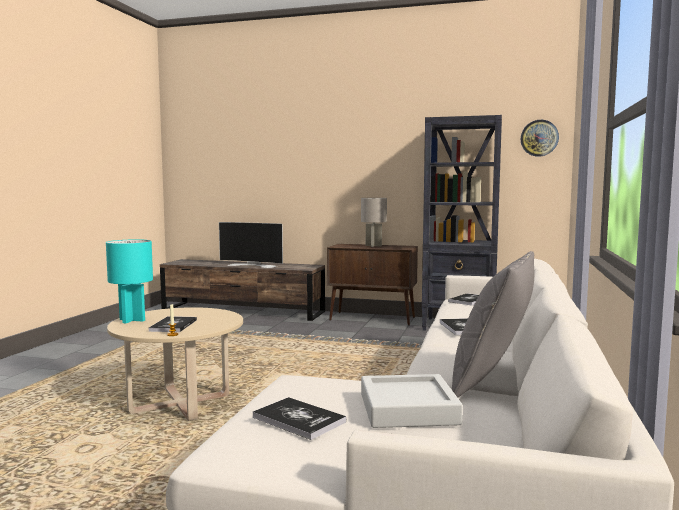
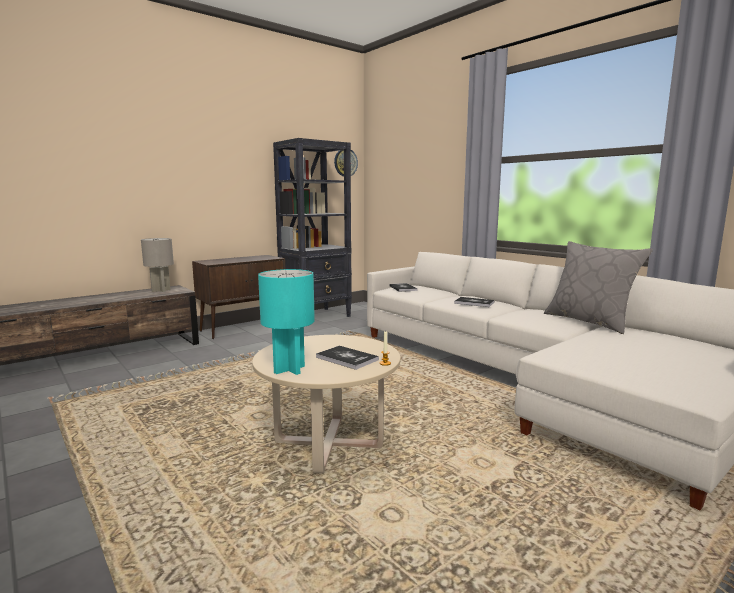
camera: 55 degrees left, 5 degrees up
(253, 265) = (105, 298): television -> none
(299, 419) = (653, 365): book -> none
(373, 246) = (237, 259): grey table lamp -> grey table lamp (161, 290)
(408, 409) = (640, 342): grey tray -> none

